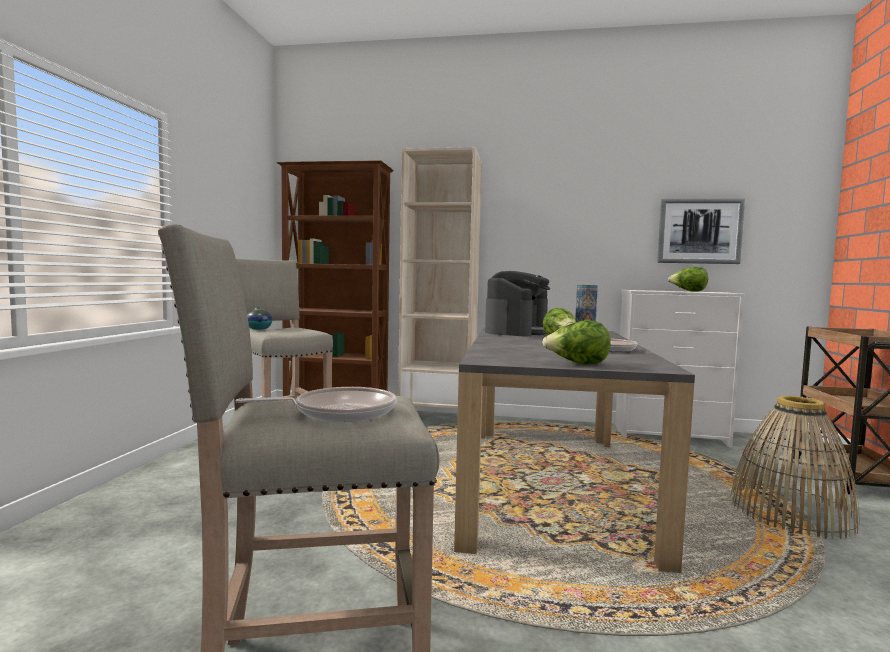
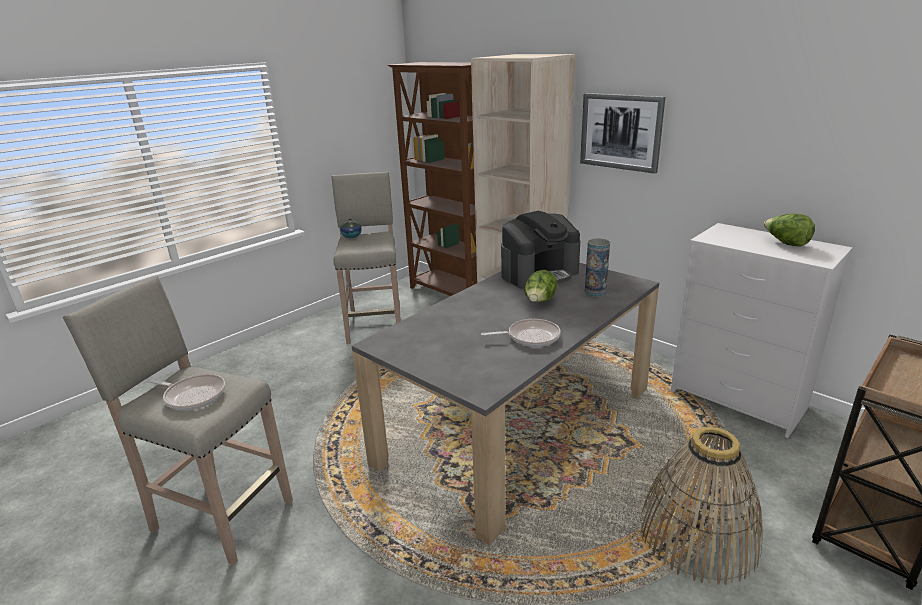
camera: 35 degrees right, 20 degrees up
(577, 364) = (433, 366): lettuce -> none
(699, 231) = (833, 159): picture -> picture (620, 132)

